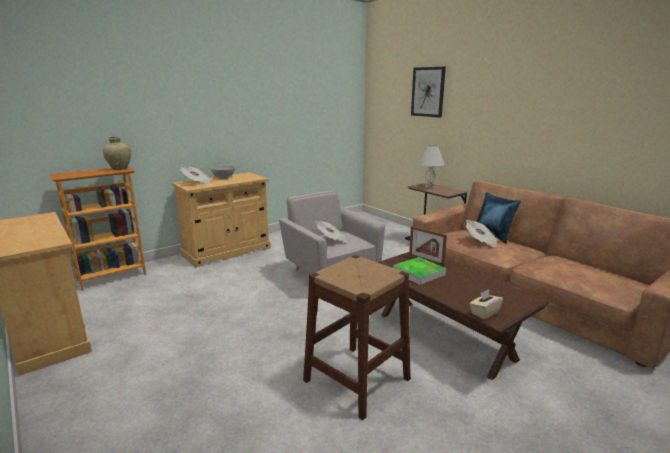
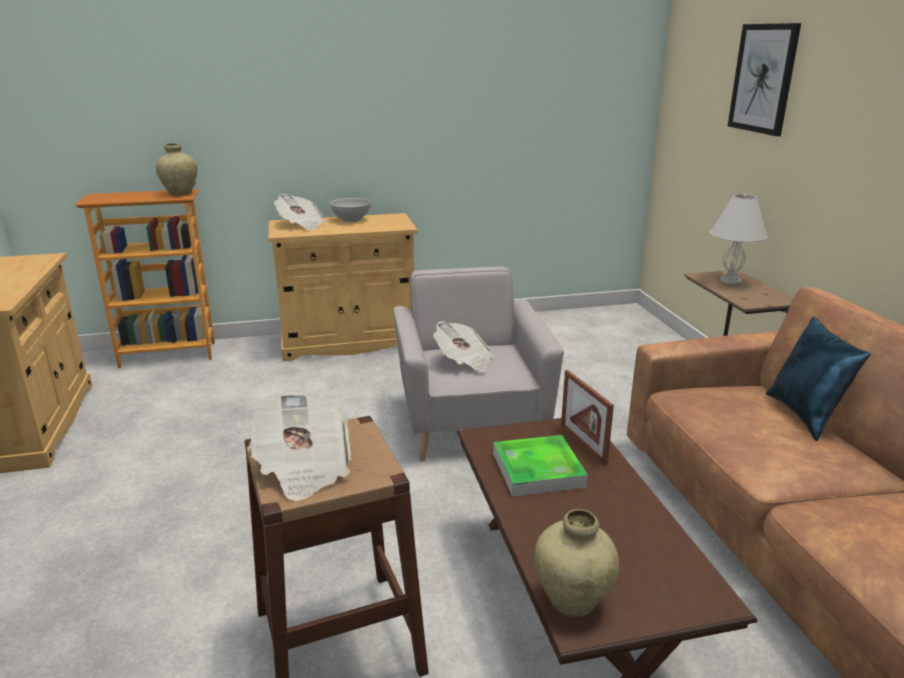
camera: 25 degrees right, 5 degrees up
(481, 242) = (752, 426): newspaper -> newspaper (303, 468)
(484, 313) = (572, 601): beige tissue box -> beige vase

